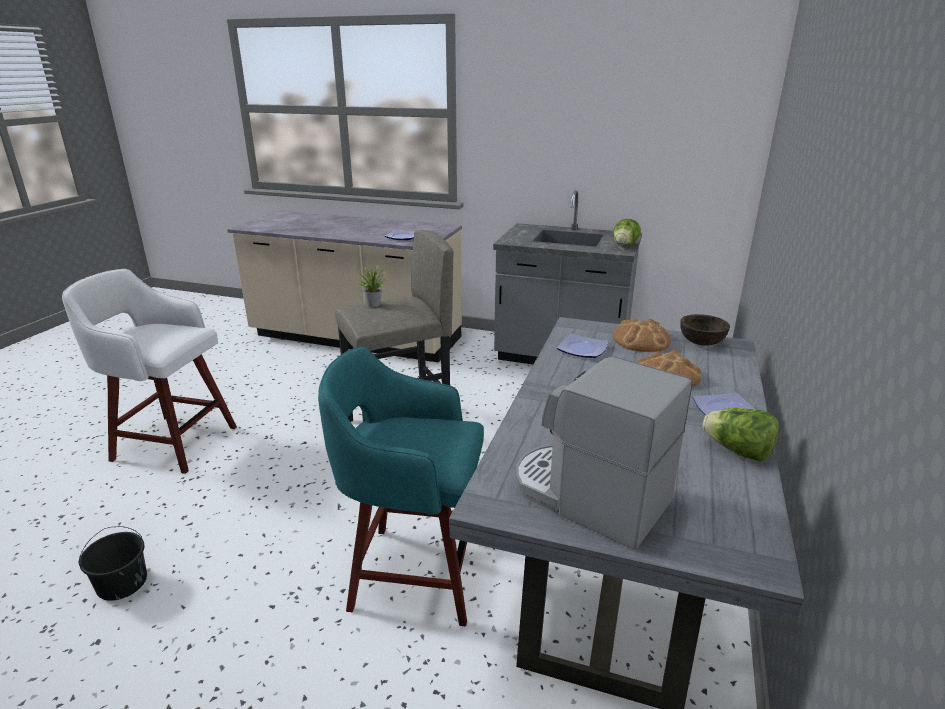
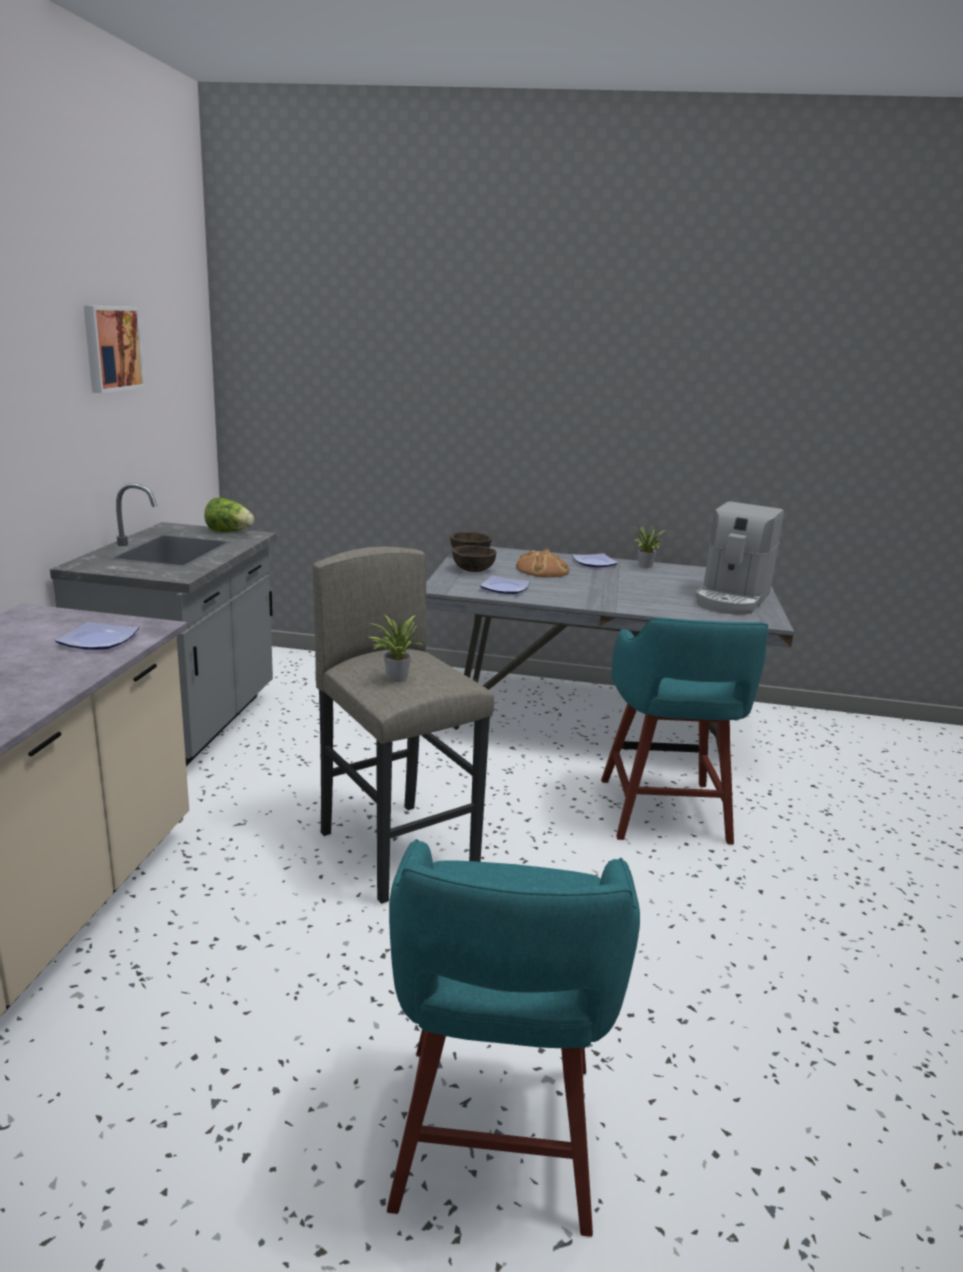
camera: 100 degrees left, 5 degrees down
(123, 583) = (822, 1030): black bucket -> none
(172, 442) = (494, 1141): white stool -> turquoise stool
(612, 101) = (111, 348): none -> picture
(641, 340) = (473, 570): bread -> brown bowl
(738, 451) = (644, 566): lettuce -> potted plant

